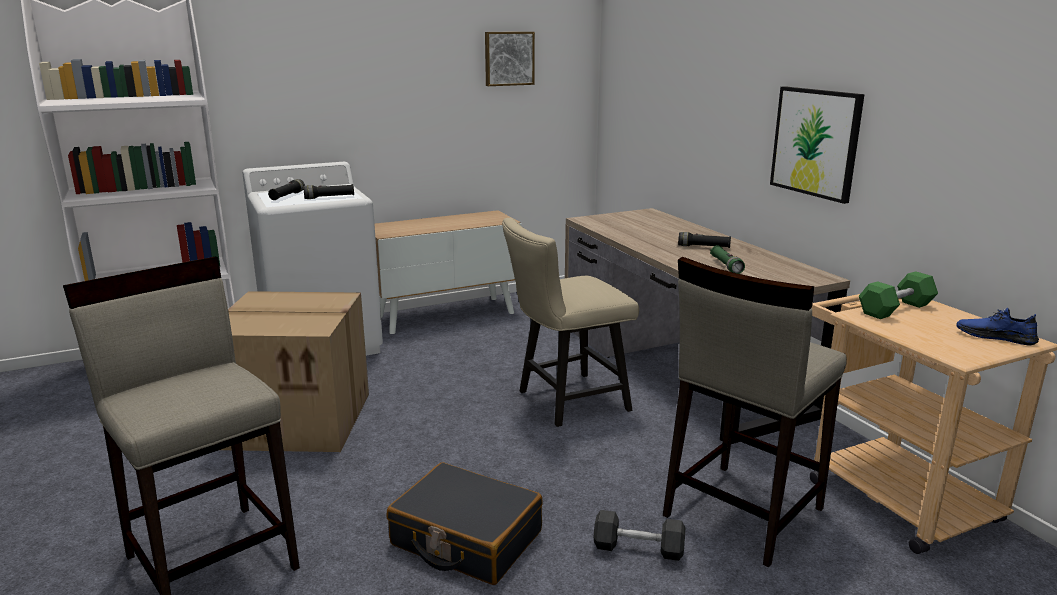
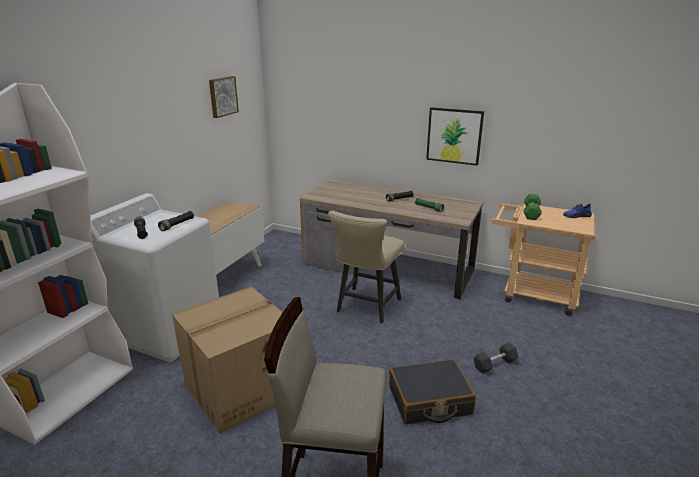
camera: 40 degrees left, 5 degrees up
(741, 512) = (503, 328): beige stool -> none

